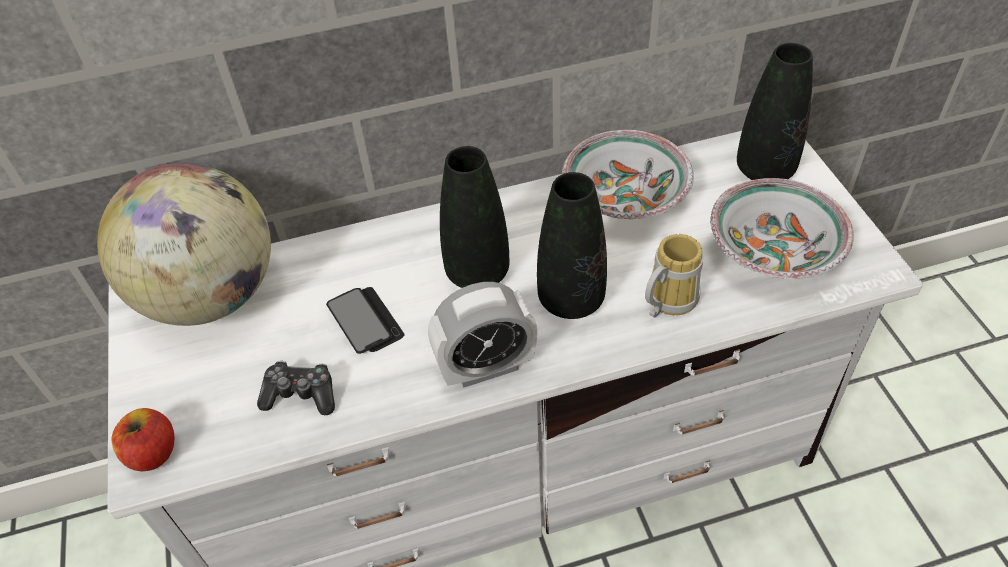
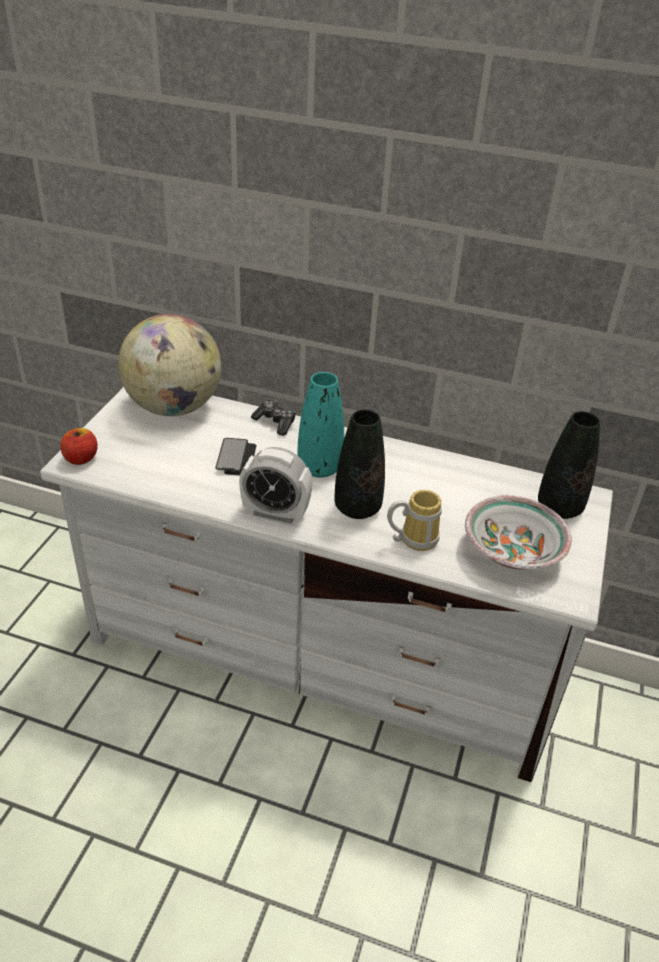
camera: 30 degrees right, 10 degrees down
(301, 394) = (171, 472): game controller -> game controller (275, 422)
(477, 273) = (319, 468): black vase -> turquoise vase
(624, 198) = (448, 476): bowl -> none

